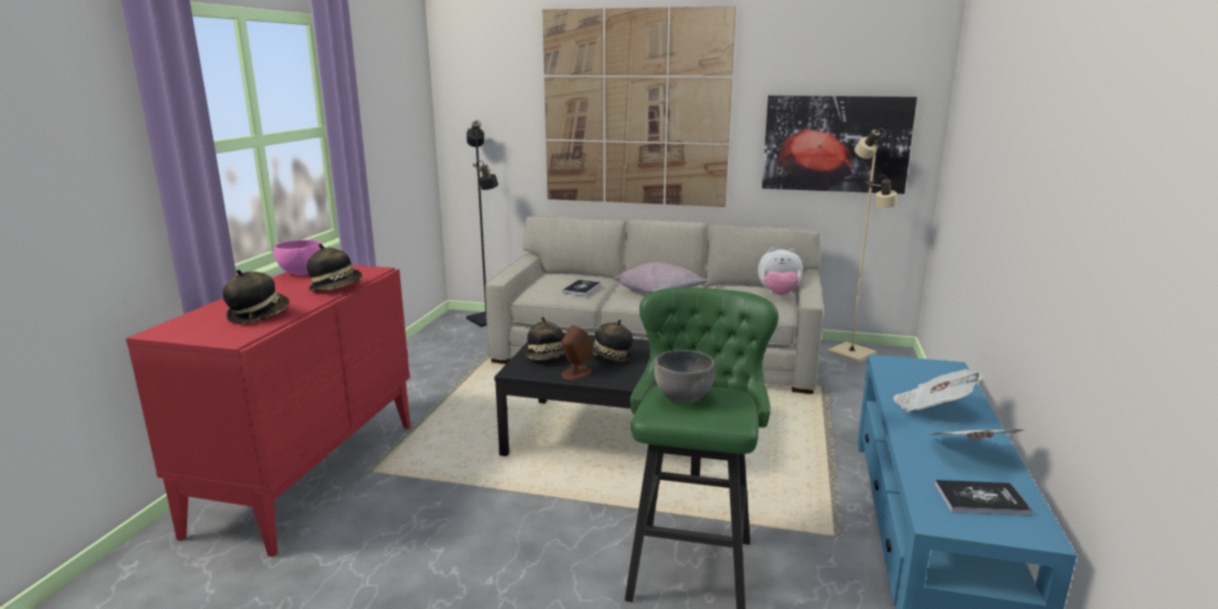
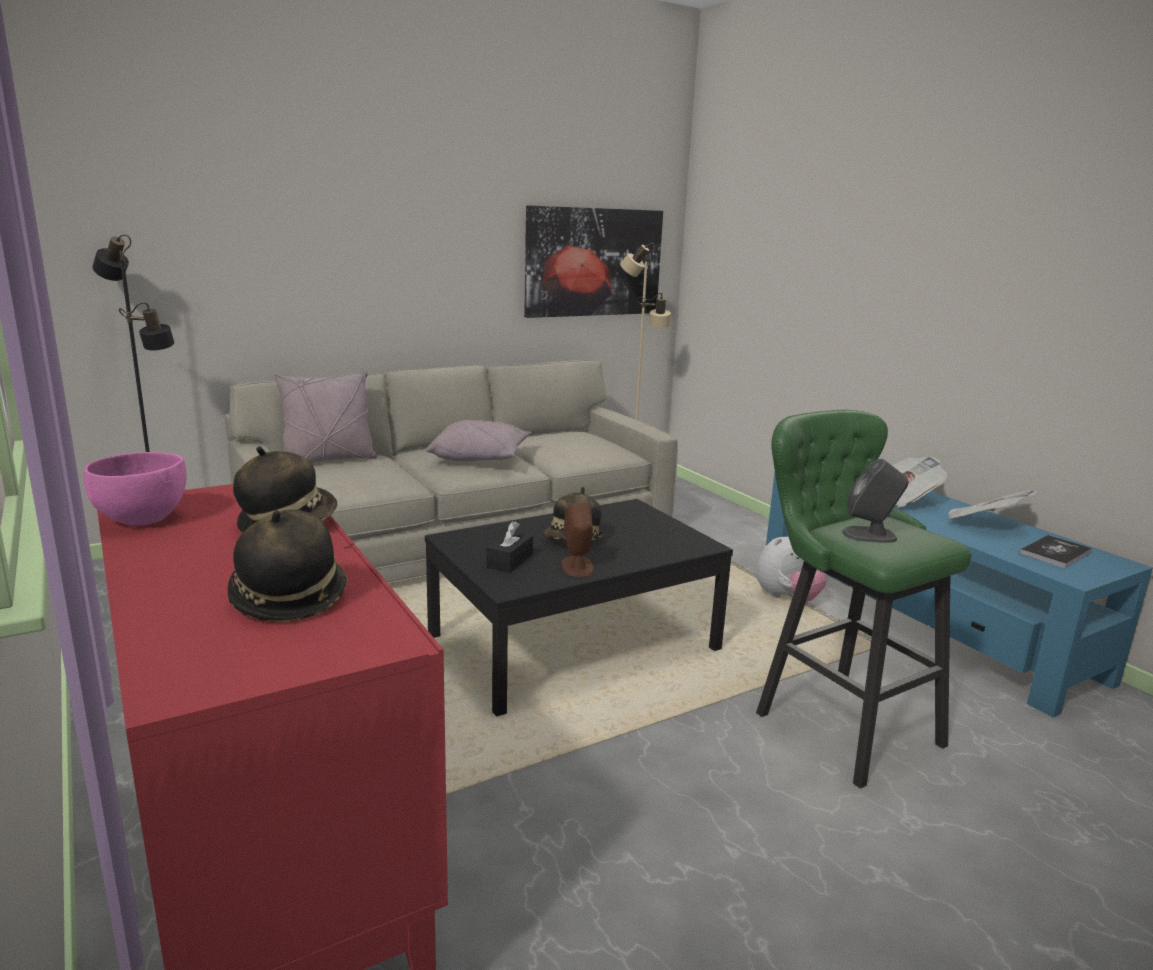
camera: 45 degrees left, 0 degrees up
(548, 357) = (510, 561): hat -> black tissue box
(570, 275) = (329, 461): none -> purple pillow
(581, 288) = (383, 473): book -> none
(635, 109) = (367, 220): picture -> none
(683, 398) = (870, 535): grey bowl -> grey speaker
(778, 295) = (593, 436): plush toy -> plush toy (787, 598)

